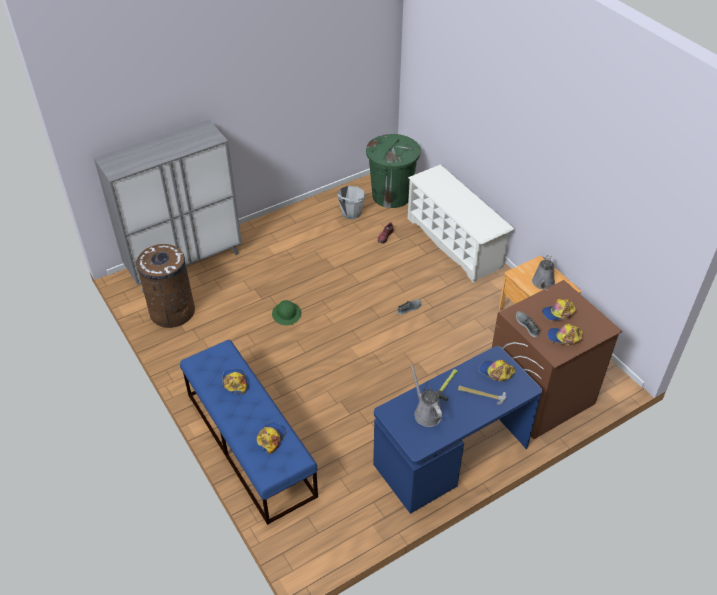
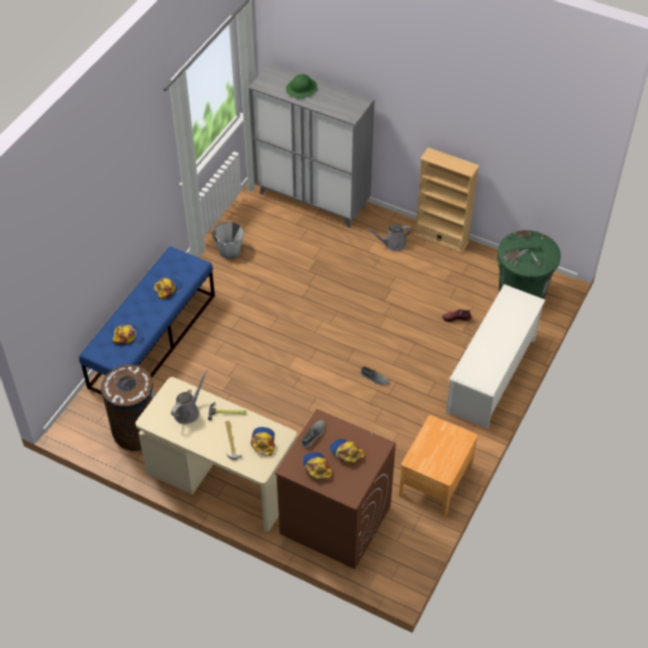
camera: 60 degrees right, 5 degrees up
(172, 311) = (252, 222): brown trash can -> brown trash can (136, 431)
(286, 314) = (303, 295): green hard hat -> green hard hat (301, 89)
(298, 209) = (441, 238): none -> beige bookcase
(351, 213) = (469, 278): grey bucket -> grey bucket (229, 250)
(451, 457) = (221, 479): blue desk -> beige desk
(542, 283) = (437, 450): grey watering can -> grey watering can (393, 244)

